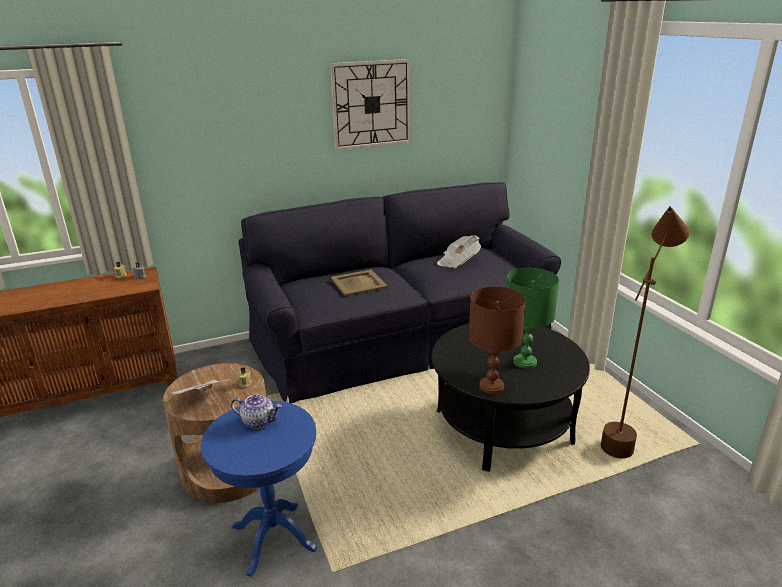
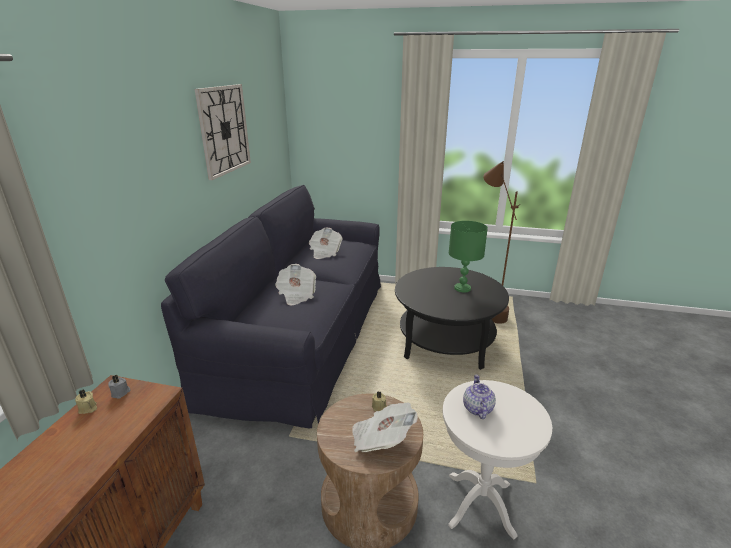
camera: 55 degrees left, 0 degrees up
(259, 421) = (477, 408): teapot -> teapot turned 45 degrees counterclockwise
(274, 537) = (480, 504): blue side table -> white side table
(358, 283) = (296, 294): beige tray -> newspaper
(492, 386) = (478, 308): brown table lamp -> none

